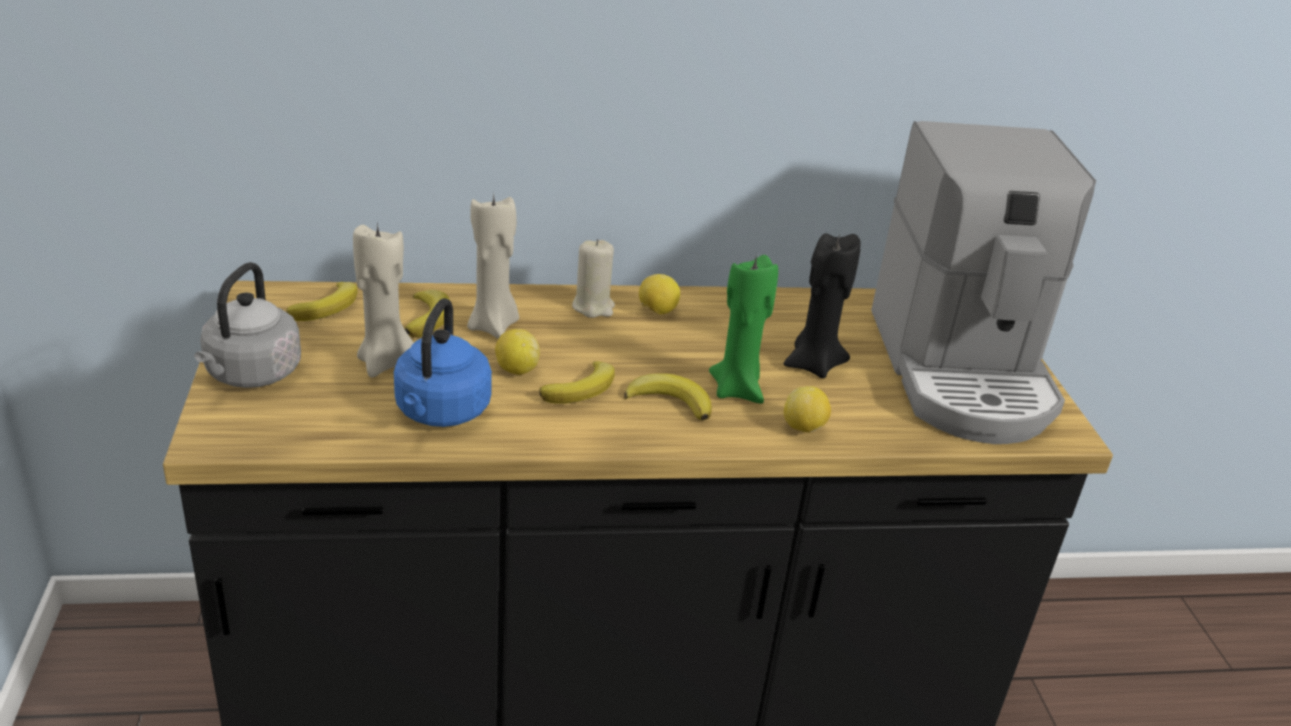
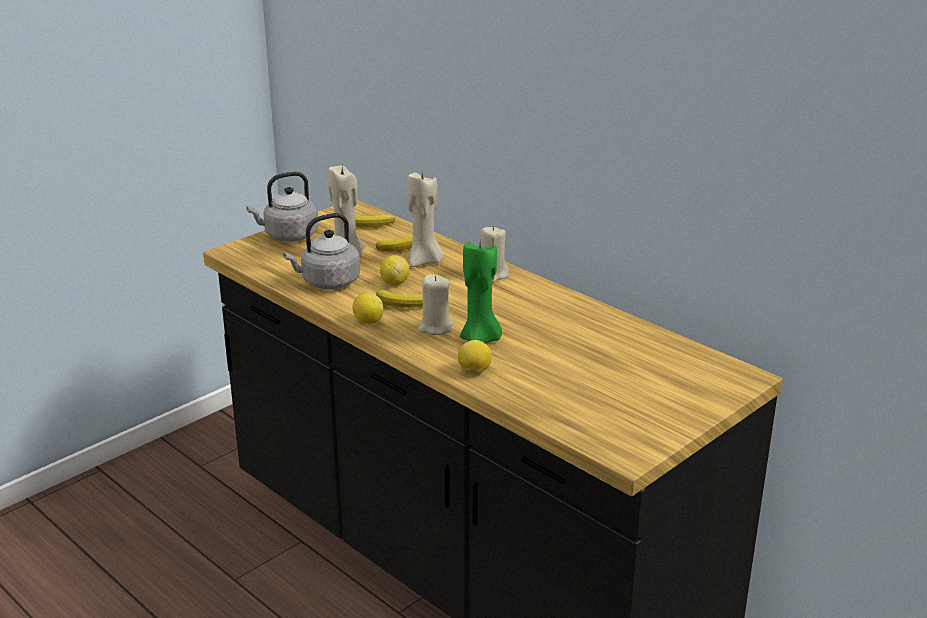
camera: 55 degrees right, 5 degrees down
(441, 413) = (327, 282): blue kettle -> grey kettle
(657, 311) = (521, 291): lemon -> lemon (368, 321)
(670, 401) = (435, 328): banana -> beige candle
(813, 365) = (550, 351): black candle -> none
(961, 371) = (638, 398): coffee machine -> none

